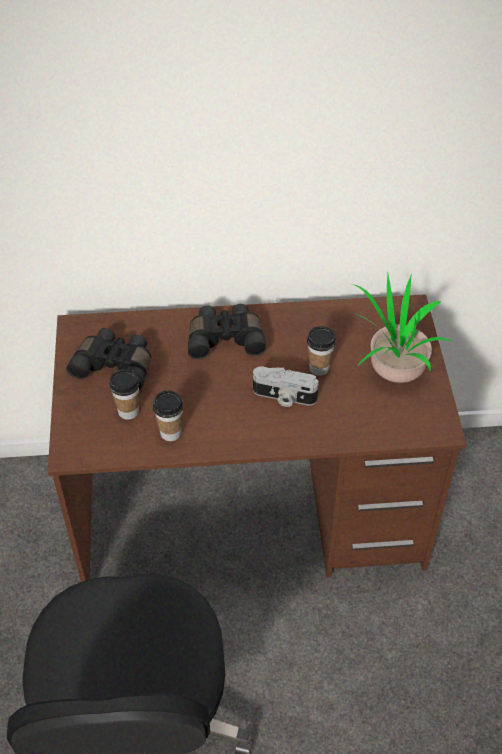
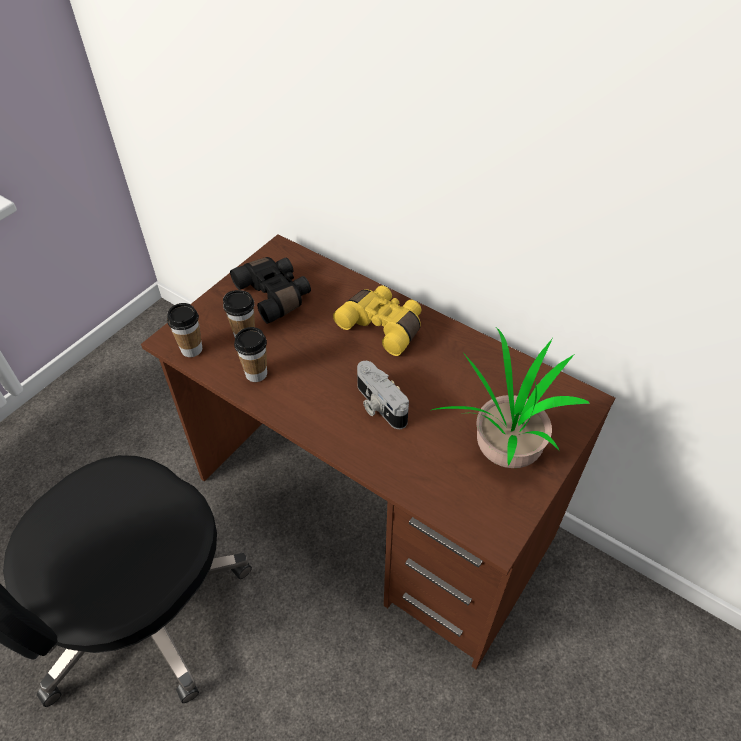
camera: 40 degrees right, 0 degrees up
(225, 338) = (383, 325): black binoculars -> yellow binoculars
(319, 368) = (437, 400): cup -> cup (191, 349)

